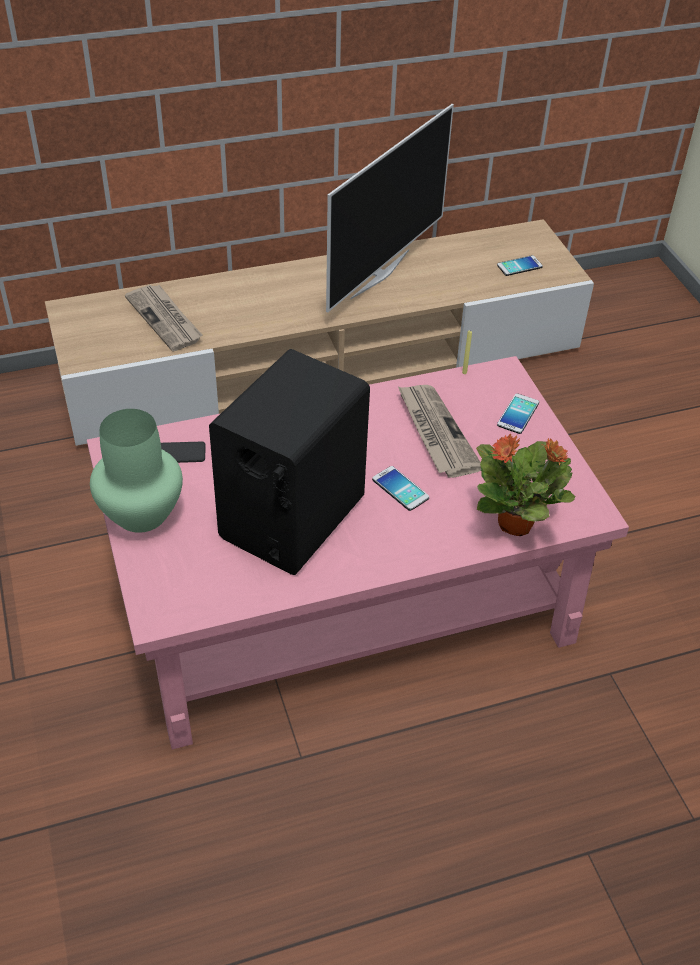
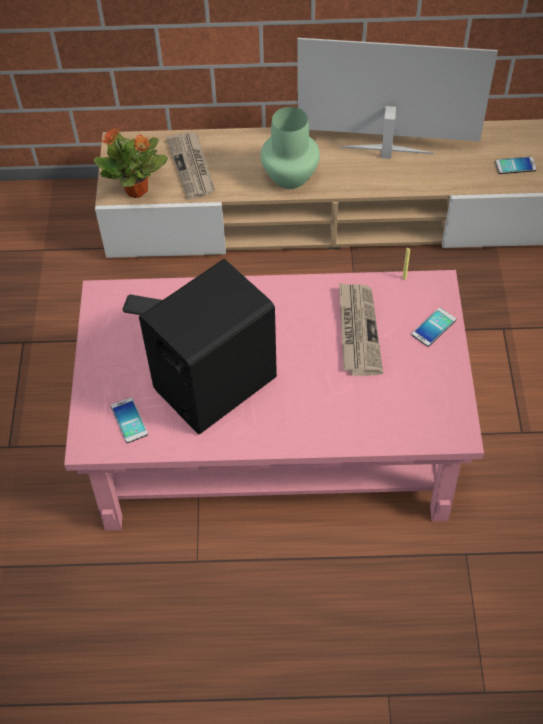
camera: 20 degrees right, 10 degrees up
(141, 514) = (103, 356): green vase -> green vase (290, 177)
(378, 273) = (386, 152): television -> television turned 135 degrees counterclockwise
(400, 489) = (309, 377): phone -> phone (129, 420)
(516, 524) = (390, 429): potted plant -> potted plant (137, 190)

